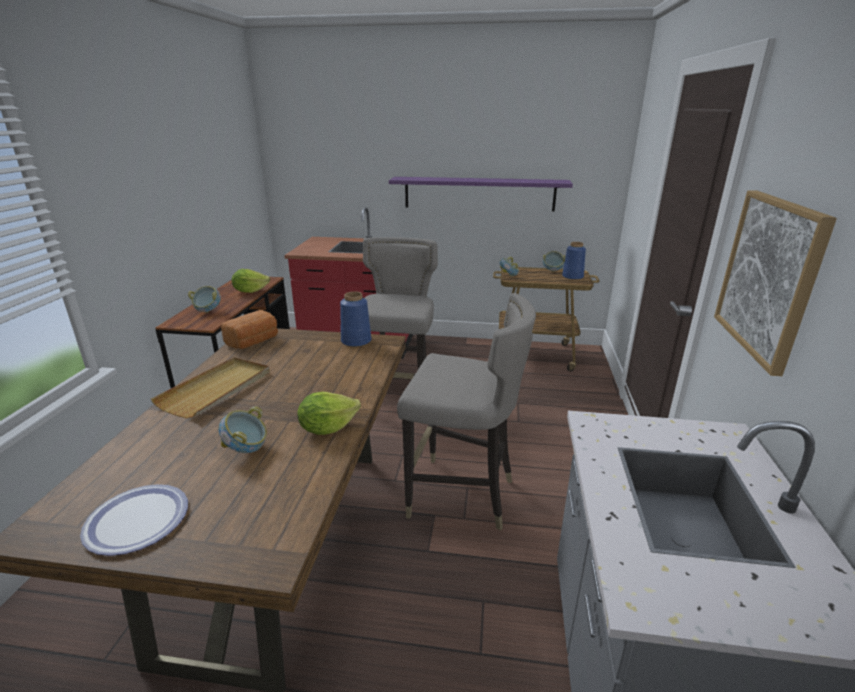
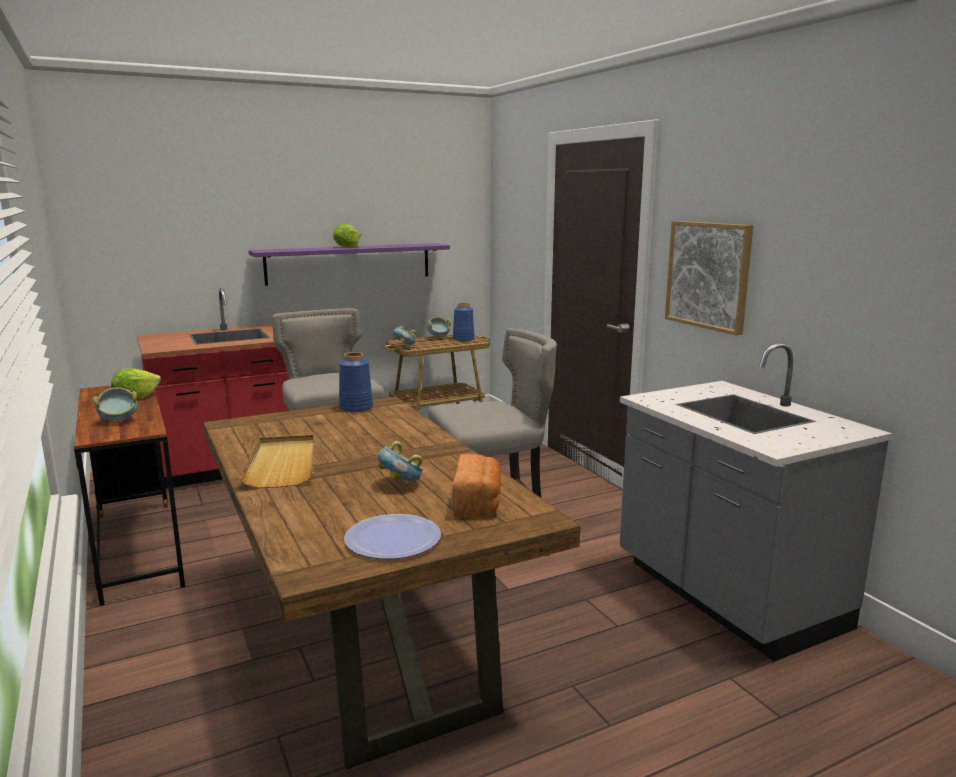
camera: 35 degrees left, 10 degrees down
(254, 341) = (244, 429): bread -> bread (478, 503)
(327, 428) = (444, 457): lettuce -> lettuce (347, 247)

